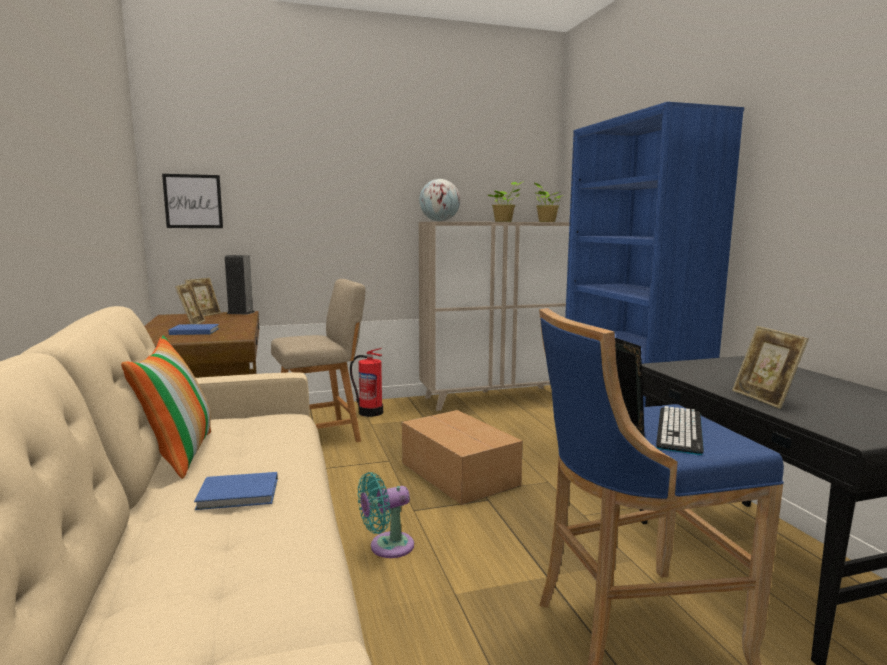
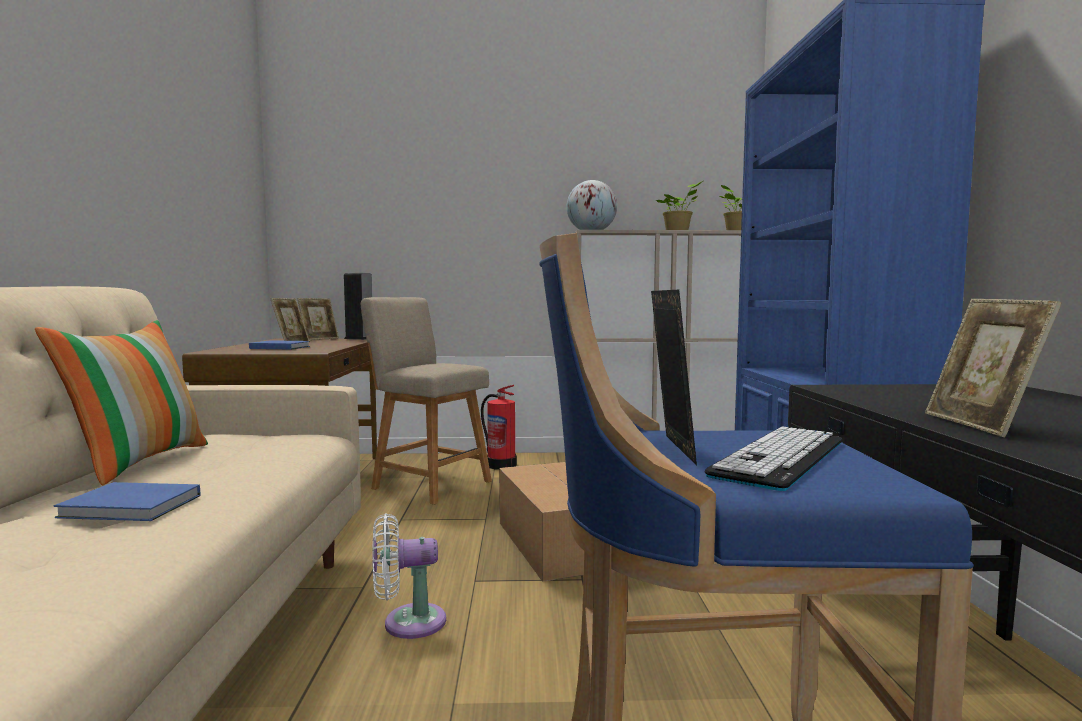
camera: 15 degrees right, 5 degrees down
(193, 201) = (318, 215): picture -> none
(322, 435) = (428, 484): beige chair -> beige chair turned 135 degrees counterclockwise
(387, 547) = (408, 622): turquoise fan -> white fan

